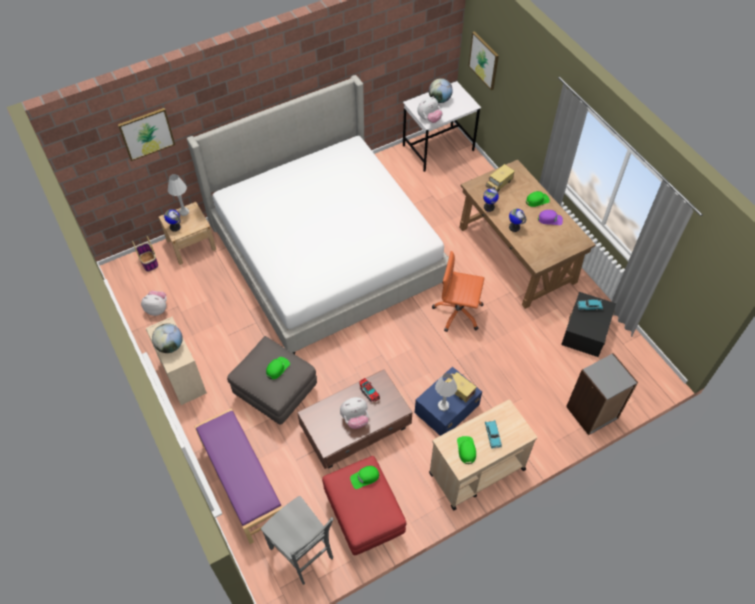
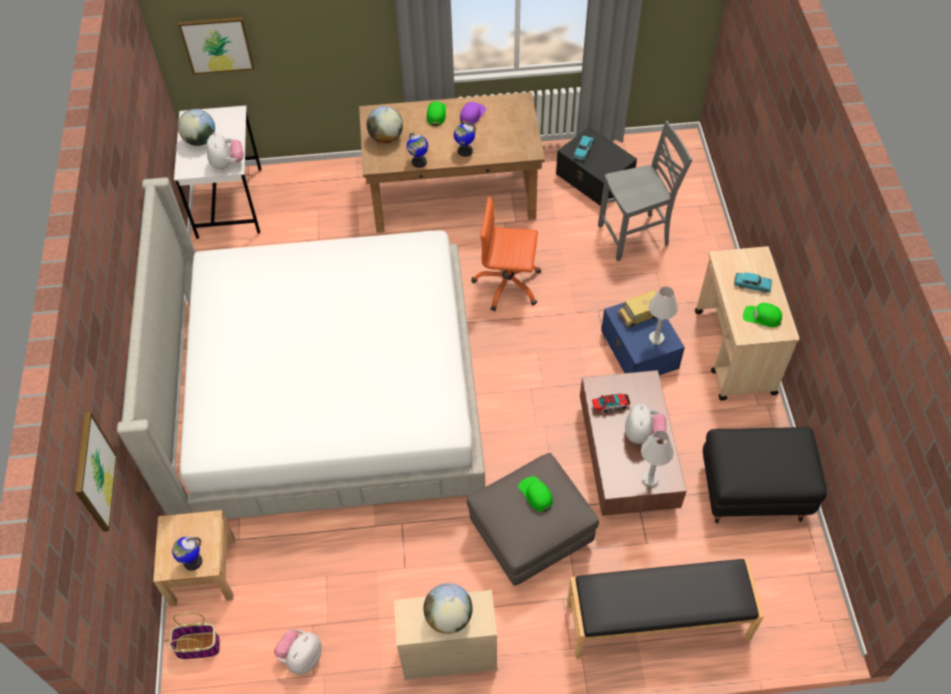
camera: 65 degrees left, 0 degrees up
(184, 212) = (169, 539): white table lamp -> white table lamp (649, 479)
(242, 483) = (657, 622): purple bench -> black bench
(302, 553) = (782, 579): grey chair -> grey chair (635, 236)
(365, 478) = (741, 447): green cap -> none
(365, 516) = (754, 490): red ottoman -> black ottoman
(458, 313) = (507, 285): orange office chair -> orange office chair turned 60 degrees clockwise
(499, 183) = (386, 137): toy truck -> globe
(592, 413) = (702, 217): grey bookcase -> none

